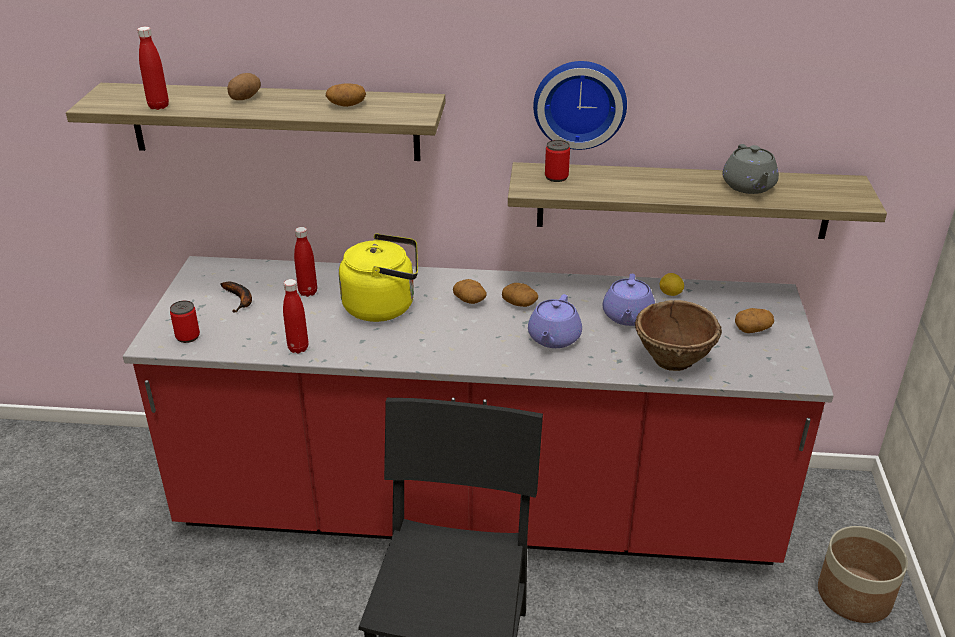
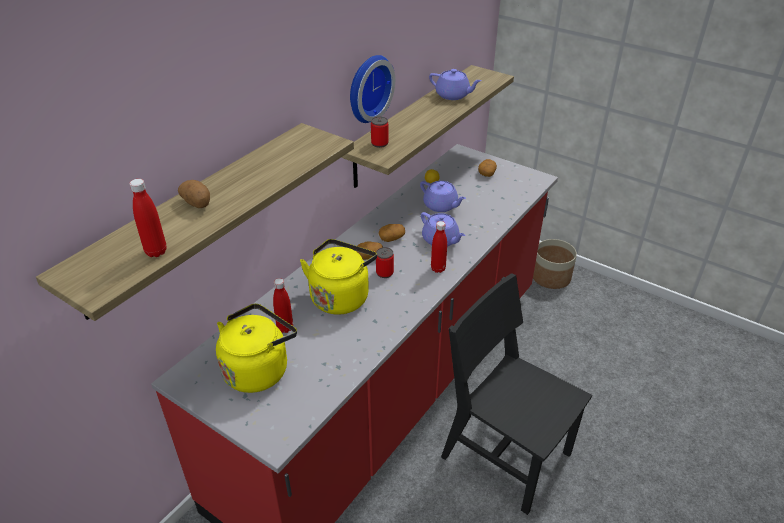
camera: 60 degrees left, 5 degrees up
(188, 336) = (285, 416): can -> can (384, 273)
(240, 299) = (258, 369): banana -> yellow kettle
(298, 348) = (357, 356): red bottle -> red bottle (438, 269)
(346, 105) = (274, 163): potato -> none
(673, 360) = (495, 209): brown bowl -> none
(748, 186) = (453, 95): grey teapot -> purple teapot

